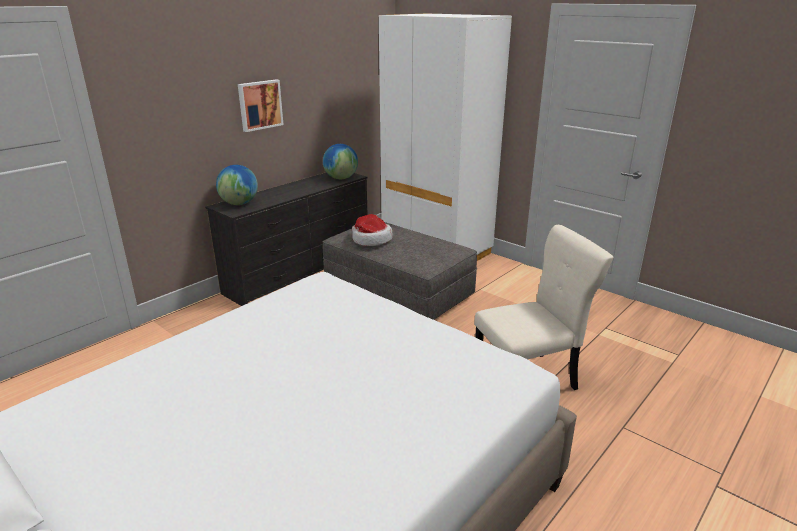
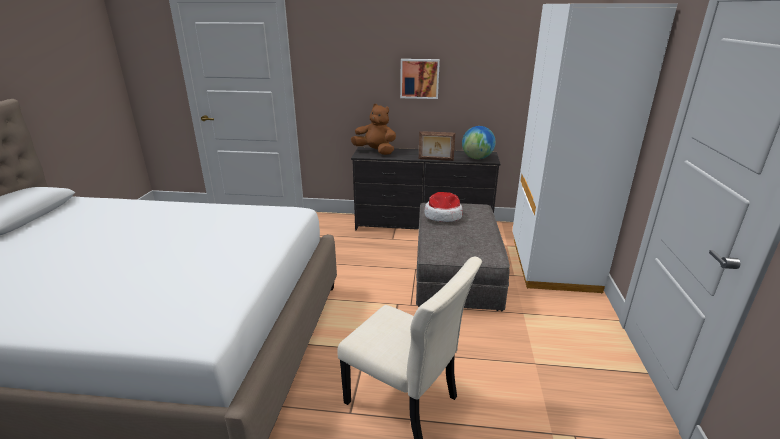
camera: 55 degrees right, 0 degrees up
(239, 204) = (375, 151): globe -> brown plush toy
(314, 191) = (436, 159): none -> picture frame

